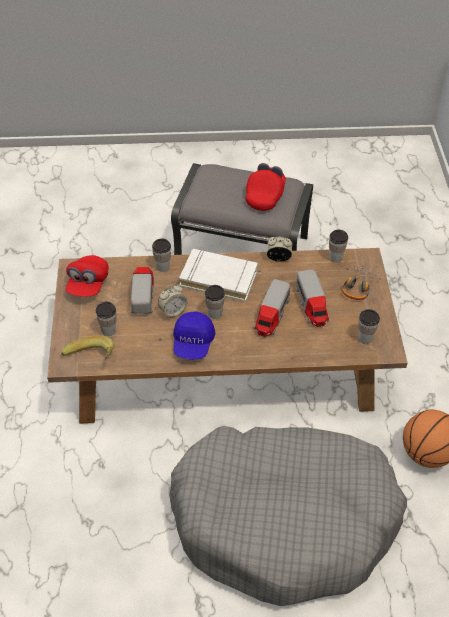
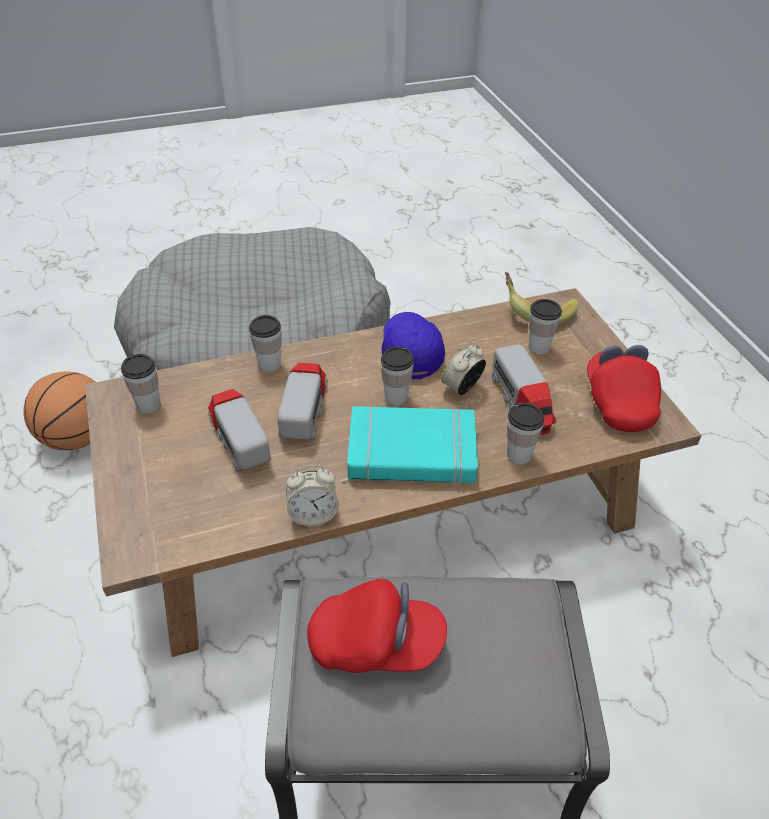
camera: 165 degrees right, 5 degrees down
(219, 278) = (412, 453): white book -> turquoise book
(265, 195) = (376, 644): red cap -> red cap turned 90 degrees counterclockwise
(335, 257) = (198, 540): cup -> cup (269, 364)
(358, 286) = (154, 488): headphones -> none

